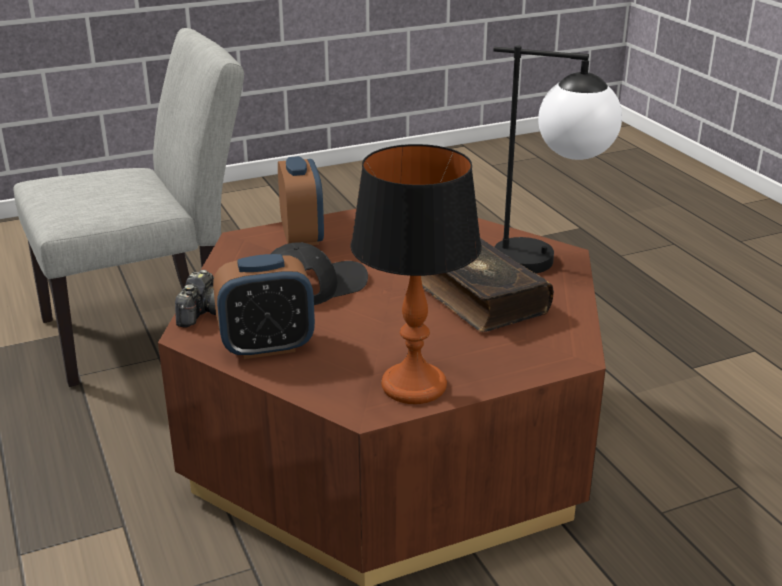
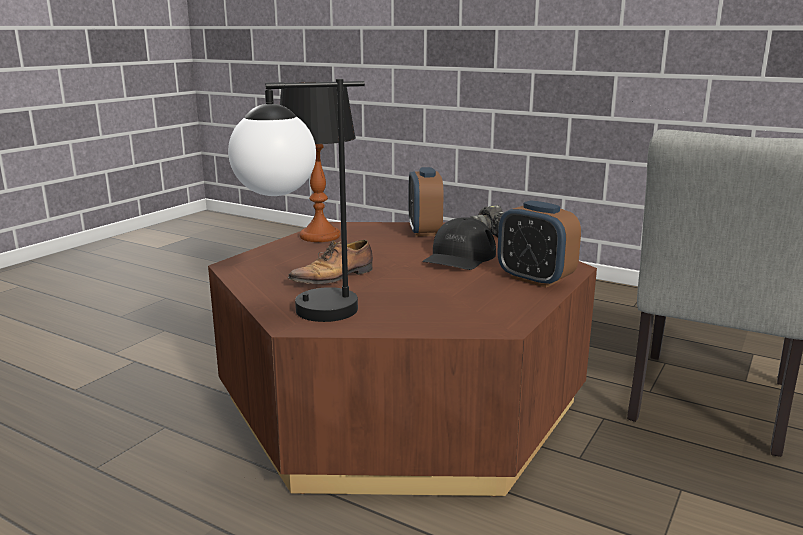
camera: 145 degrees right, 10 degrees down
(267, 346) = (424, 231): alarm clock -> alarm clock turned 45 degrees counterclockwise
(477, 297) = (335, 277): book -> shoe

